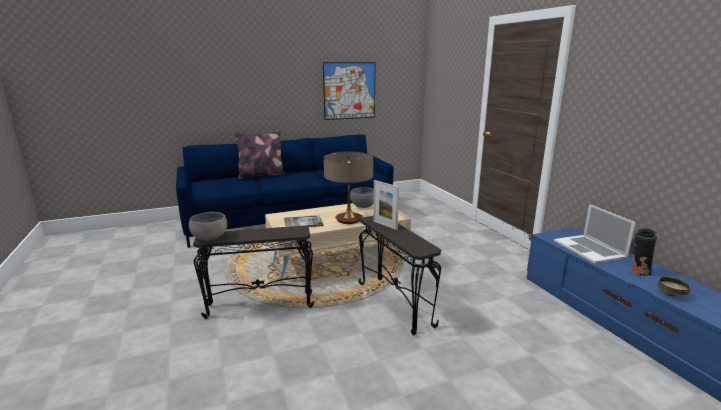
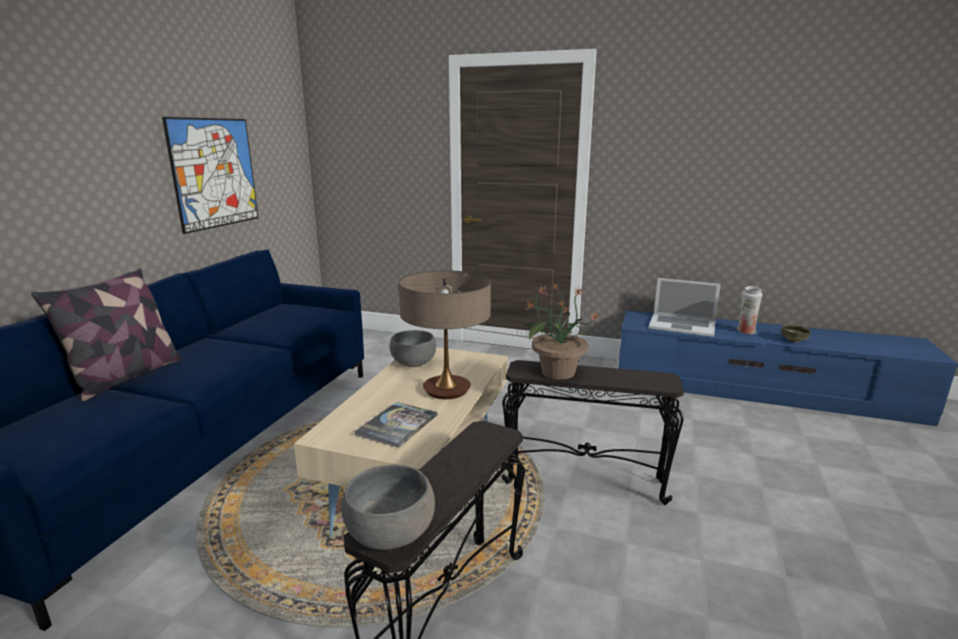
camera: 50 degrees left, 0 degrees up
(385, 225) = (557, 372): picture frame -> potted plant
(639, 272) = (746, 332): black vase -> white vase

